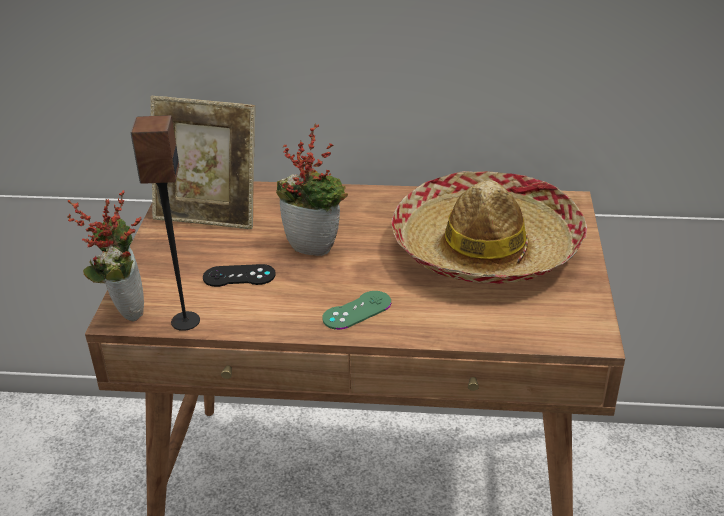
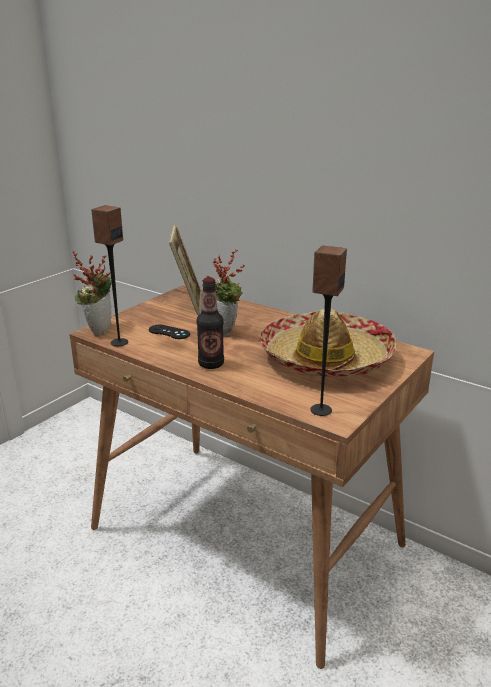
camera: 30 degrees right, 10 degrees down
(209, 214) = (188, 303): picture frame -> picture frame turned 135 degrees counterclockwise
(357, 310) = (211, 364): green game controller -> bottle
(559, 329) = (320, 410): none -> speaker

